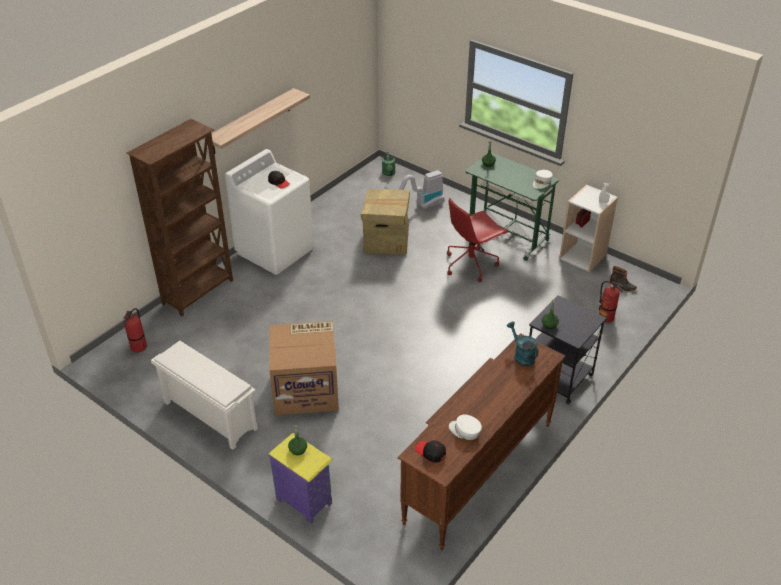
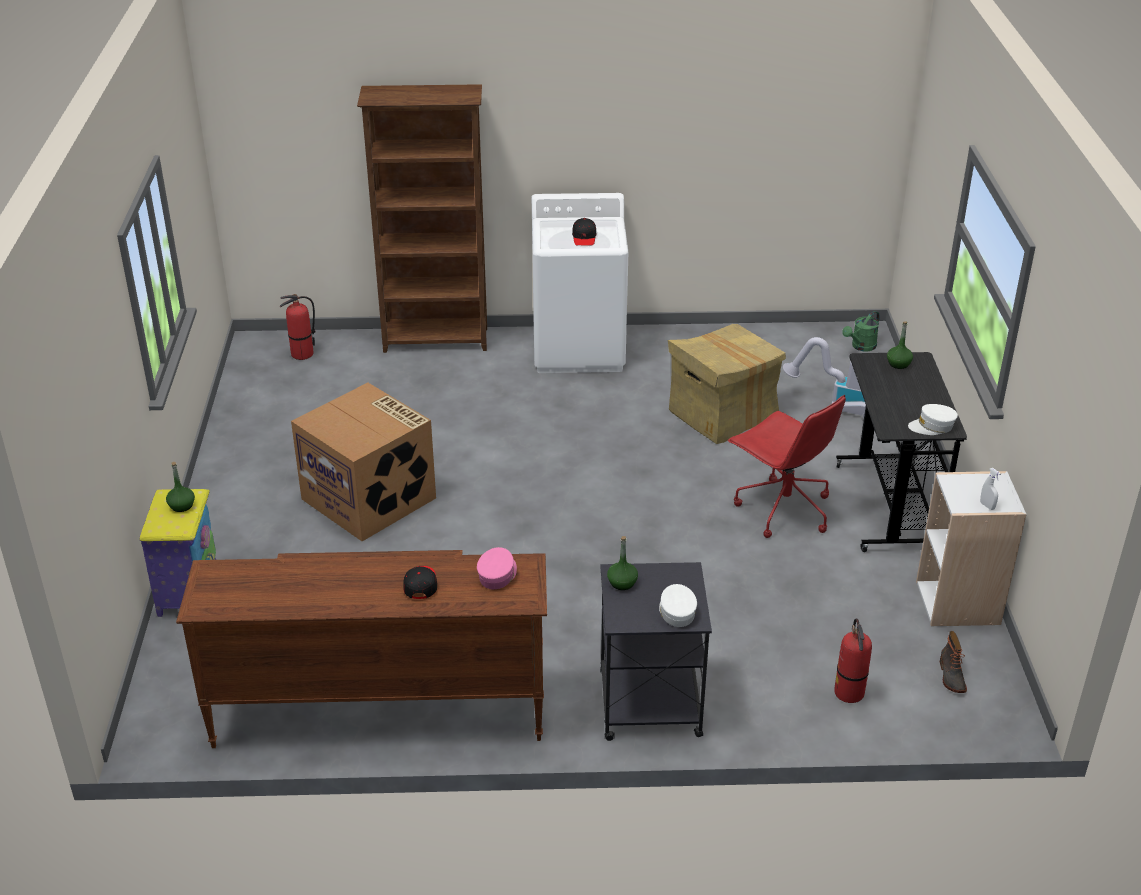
camera: 50 degrees right, 5 degrees down
(209, 415) = (251, 455): white shoe rack -> none
(251, 121) = (601, 138): shelf -> none
(430, 452) = (225, 582): black cap -> black cap (420, 584)
(465, 431) = (293, 591): white cap -> white cap (676, 611)
(472, 264) = (781, 508): red office chair -> red office chair turned 150 degrees counterclockwise
(505, 236) = (888, 507): green desk -> black desk
(521, 355) = (497, 574): turquoise watering can -> pink cap

